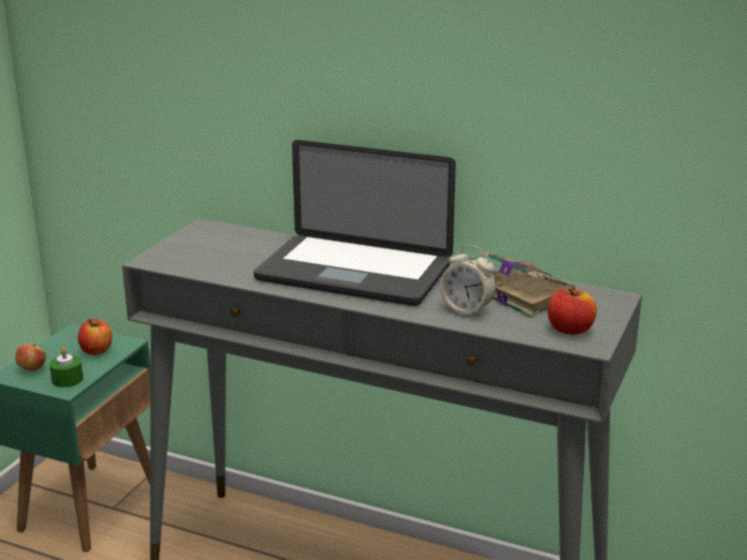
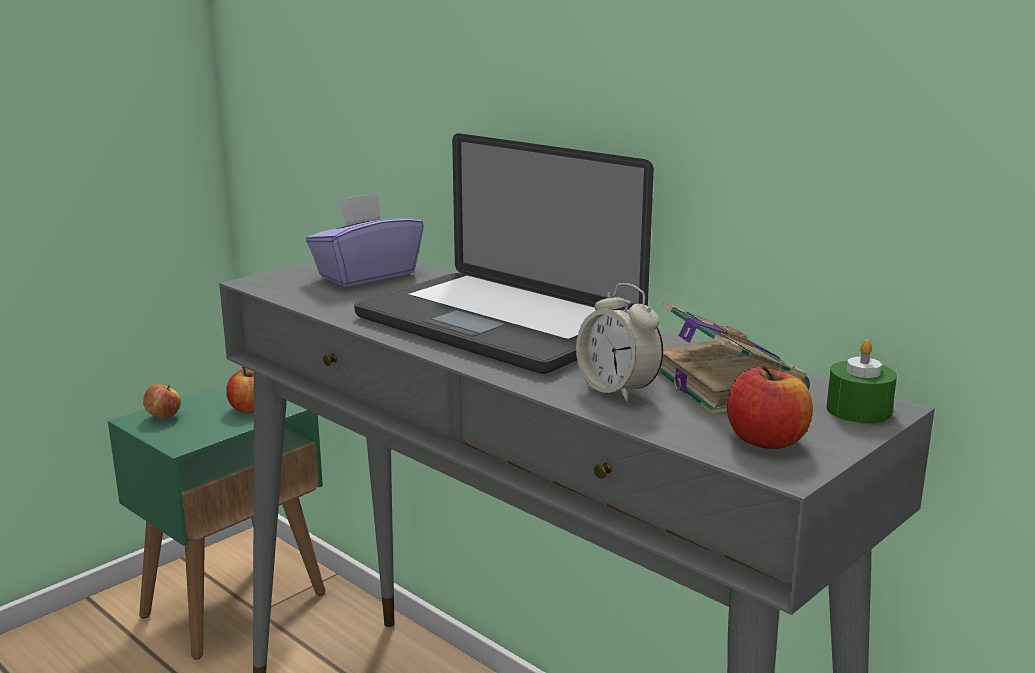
camera: 20 degrees right, 5 degrees down
(67, 379) = (191, 434): green candle -> green candle (858, 410)
(225, 243) = (366, 275): none -> purple tissue box

